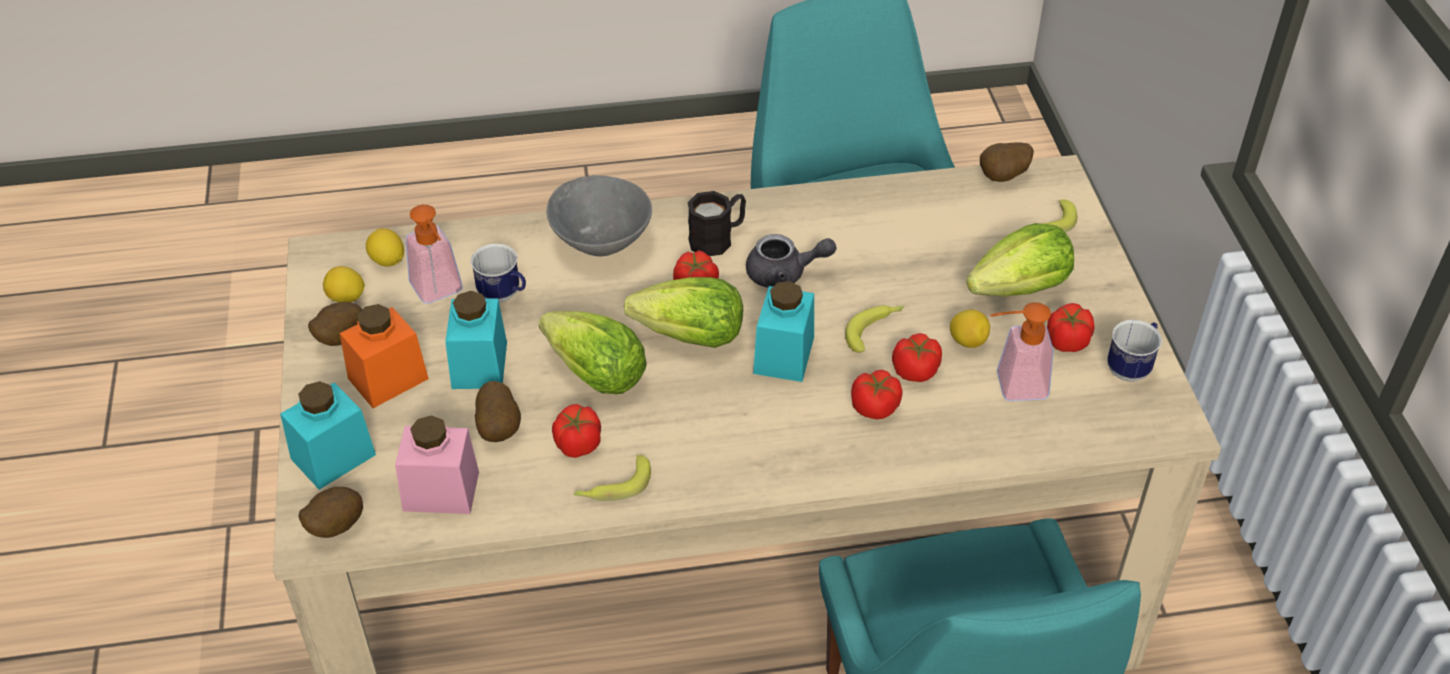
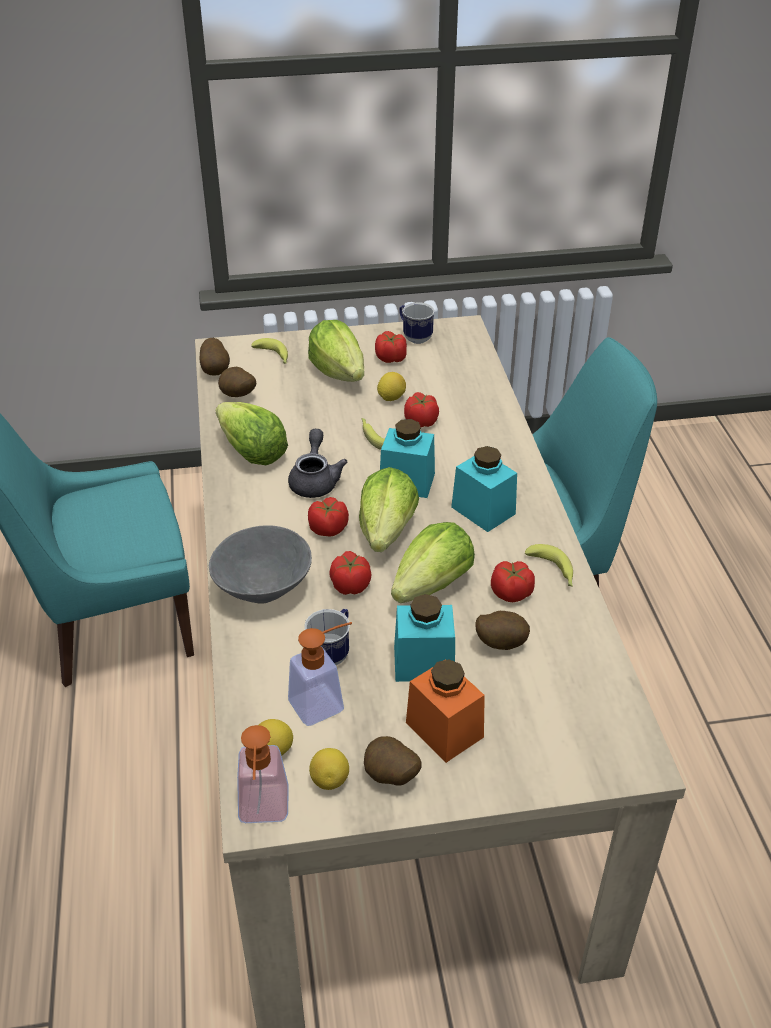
camera: 90 degrees left, 5 degrees down
(333, 457) = (547, 760): turquoise jar -> turquoise jar (483, 510)
(334, 527) = (629, 747): potato -> potato (237, 396)
(441, 491) = (575, 676): pink jar -> none
(718, 238) = (267, 516): black mug -> none
(834, 220) = (252, 453): none -> lettuce
(875, 407) = (458, 440): tomato -> tomato (350, 585)
(1011, 385) = (433, 383): soap dispenser -> soap dispenser (263, 813)

